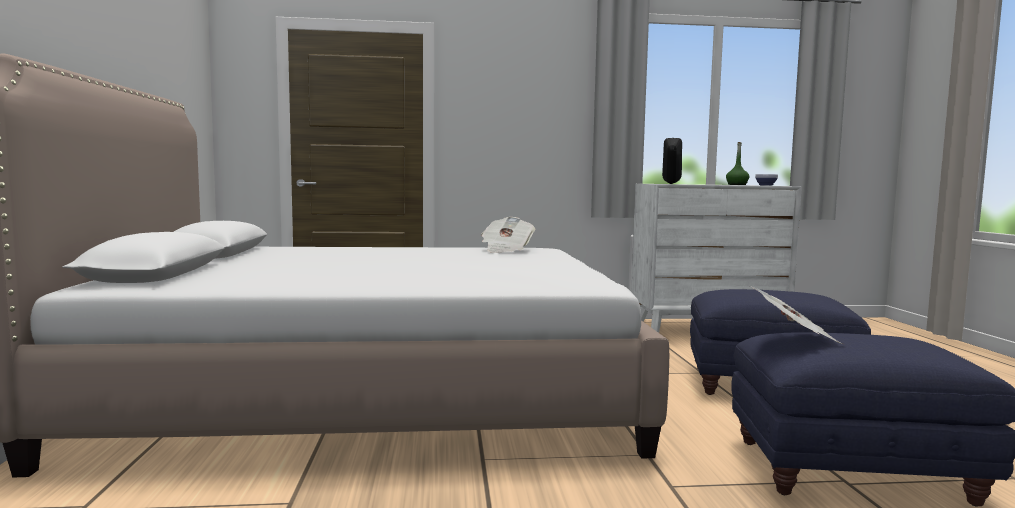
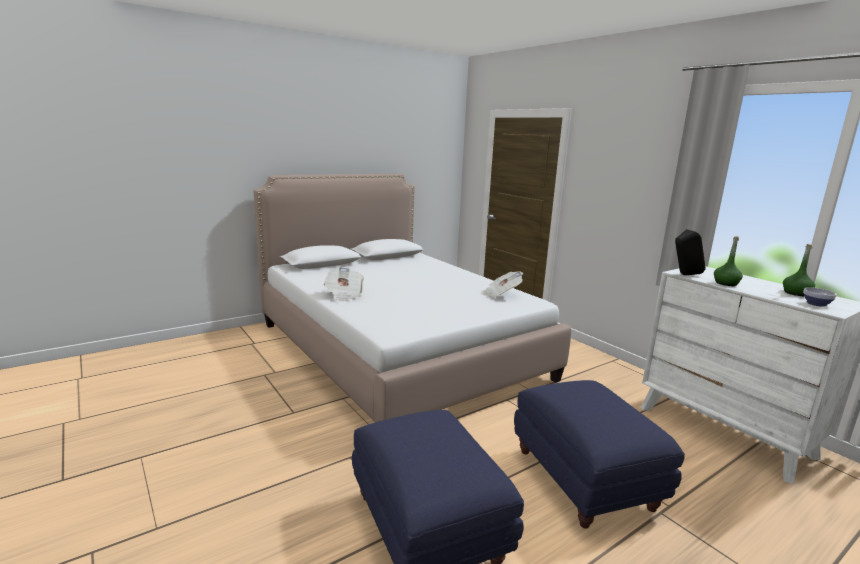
camera: 60 degrees right, 10 degrees up
(703, 184) = (726, 283): none -> green bottle
(794, 338) = (415, 417): newspaper -> newspaper (344, 295)

